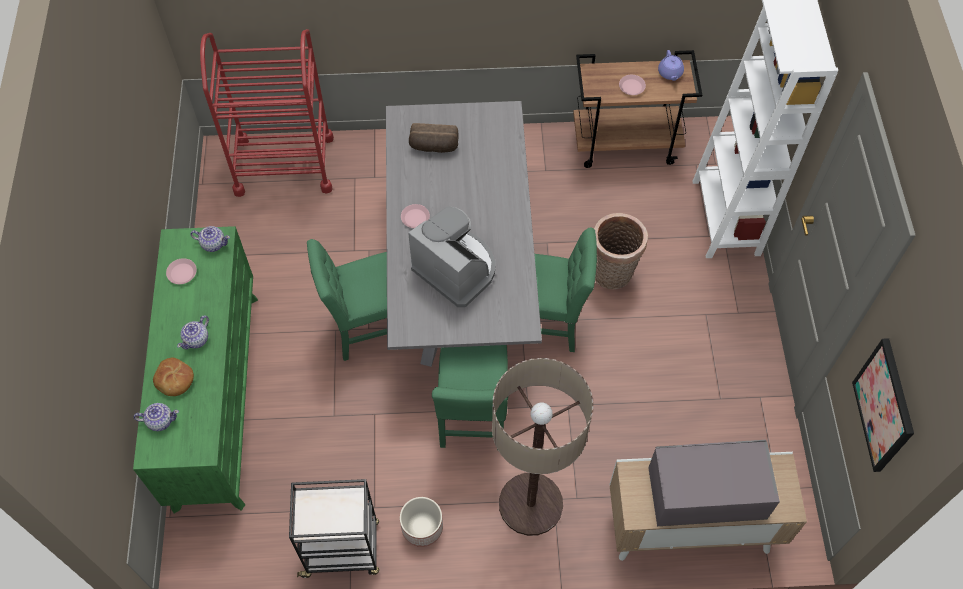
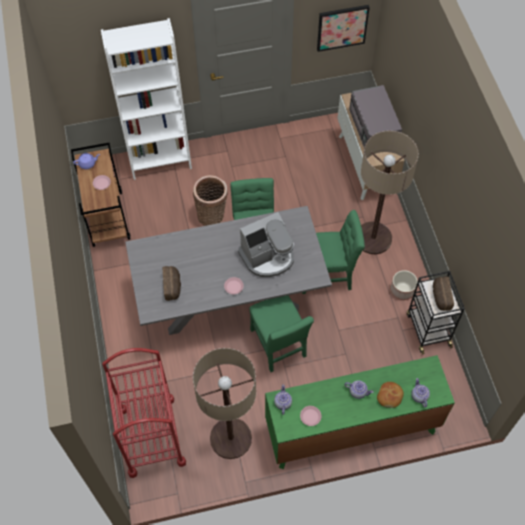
camera: 100 degrees left, 0 degrees up
(252, 249) = (230, 438): none -> floor lamp
(329, 514) = (440, 297): none -> bread
(456, 269) = (268, 257): coffee machine -> coffee machine turned 150 degrees counterclockwise

